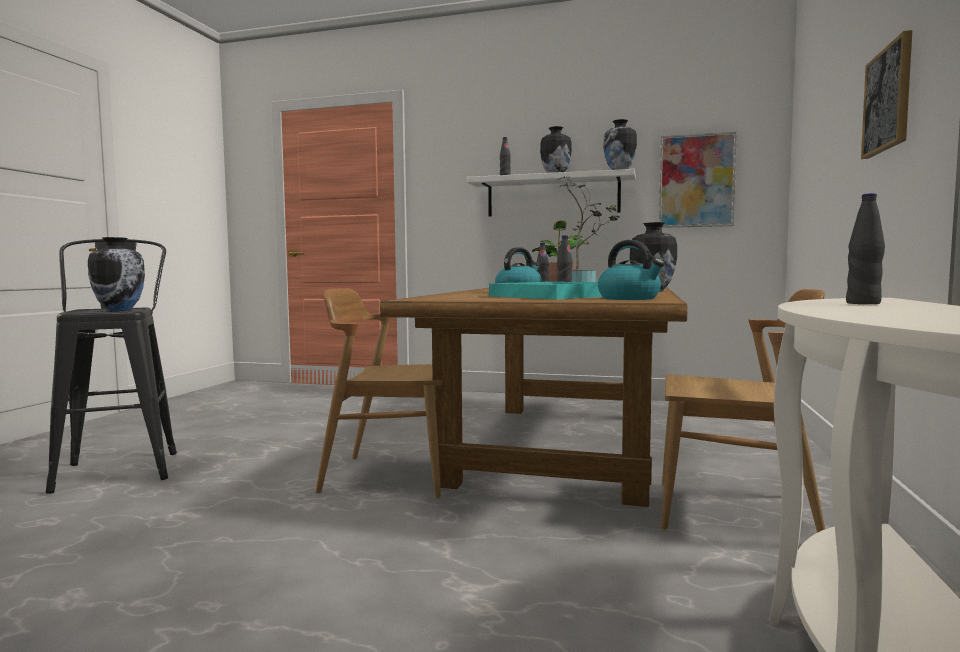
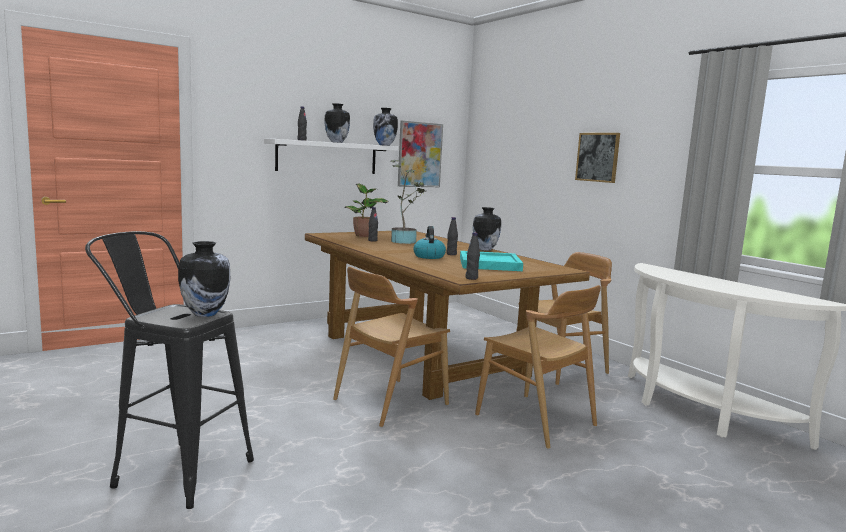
camera: 50 degrees left, 5 degrees up
(492, 555) = (535, 420): none -> brown chair
(630, 298) = (543, 266): kettle -> none
(863, 303) = (674, 274): black bottle -> black bottle (471, 278)

